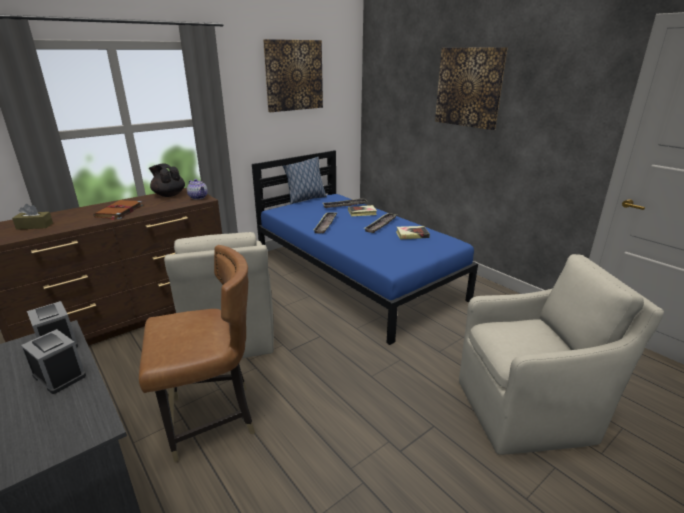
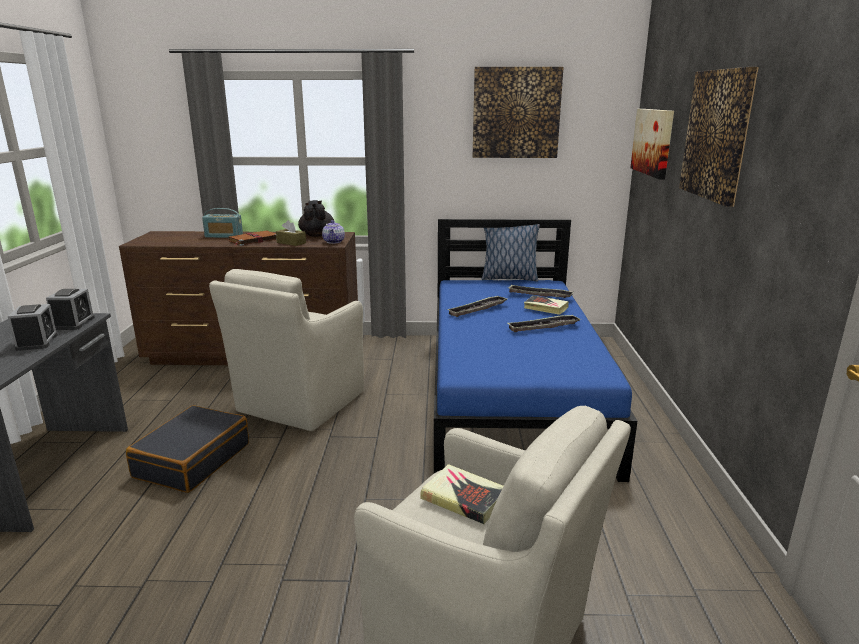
camera: 40 degrees right, 5 degrees down
(34, 226) = (183, 238): brown tissue box -> brown tissue box (291, 243)
(77, 214) = (224, 236): none -> radio
(211, 419) = (192, 460): brown chair -> black suitcase
(389, 92) = (653, 142): none -> picture
(412, 235) = (561, 349): book -> book (464, 498)

